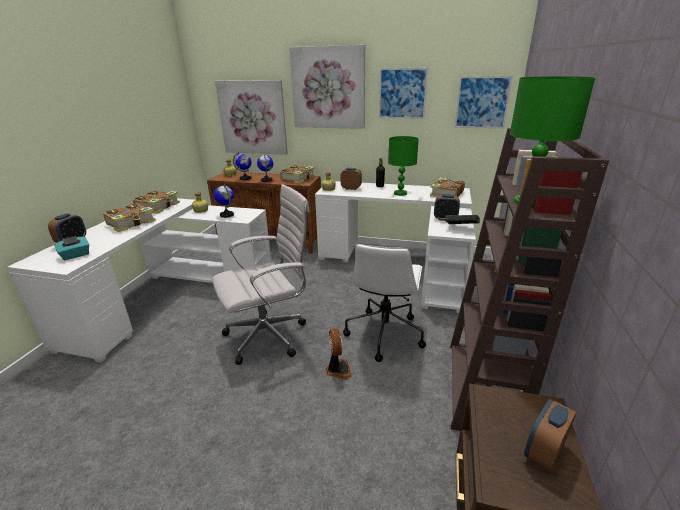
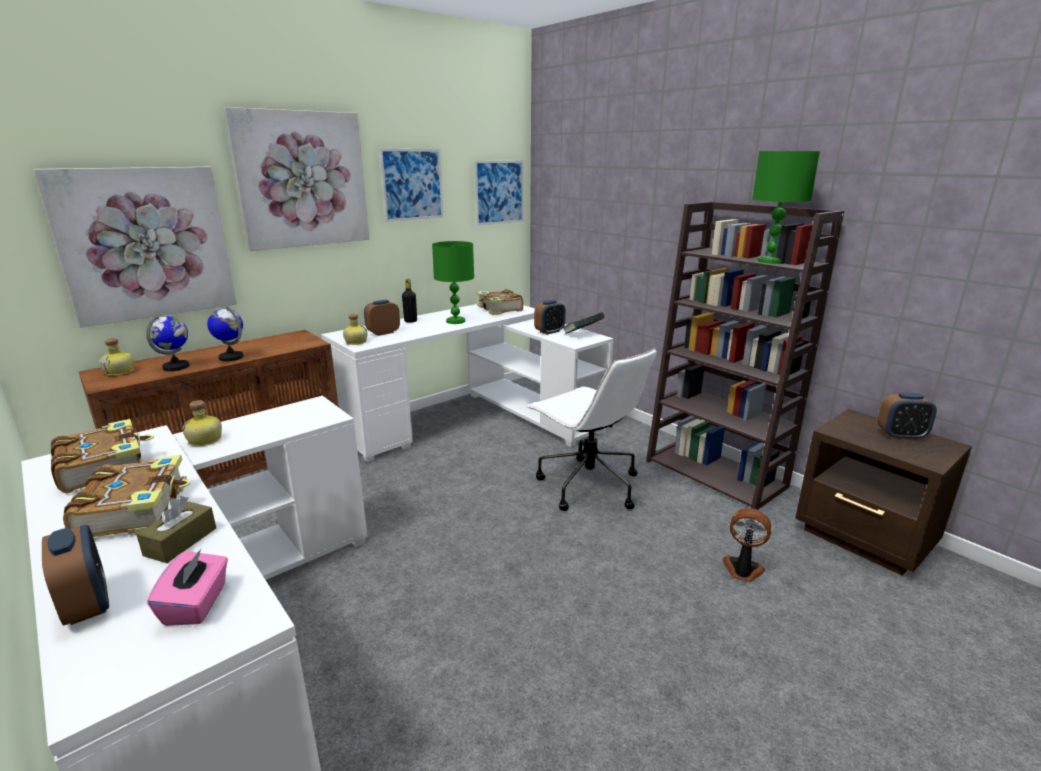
camera: 55 degrees left, 5 degrees down
(76, 255) = (197, 604): turquoise tissue box -> pink tissue box
(114, 237) = (181, 541): none -> brown tissue box
(227, 215) = (281, 424): globe -> none
(270, 335) = (495, 568): white office chair -> none
(298, 179) = (285, 341): book -> none
(337, 370) = (619, 540): fan -> fan (742, 570)
(543, 452) = (901, 435): alarm clock -> alarm clock turned 75 degrees counterclockwise

